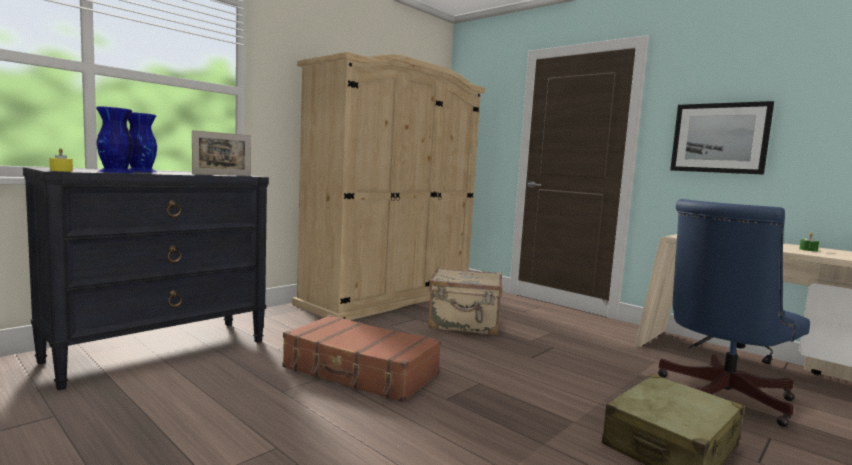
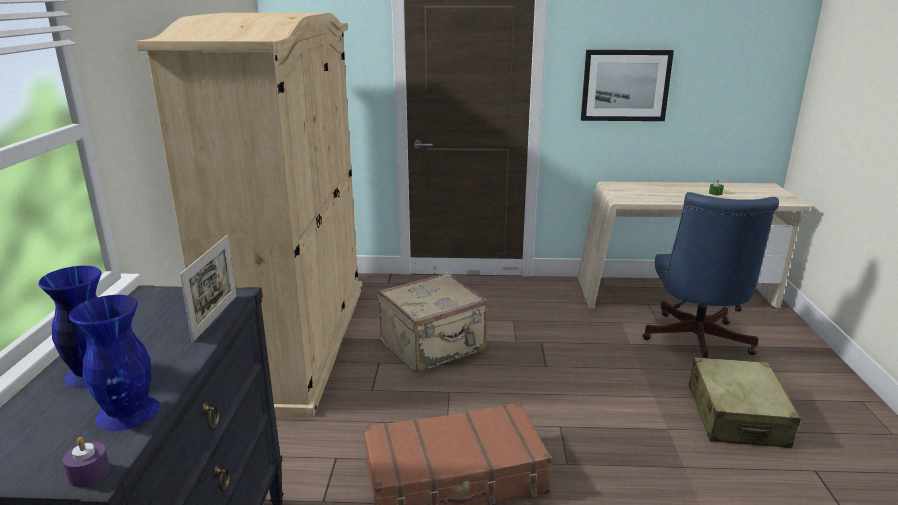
camera: 40 degrees left, 15 degrees up
(61, 170) = (89, 473): yellow candle -> purple candle

